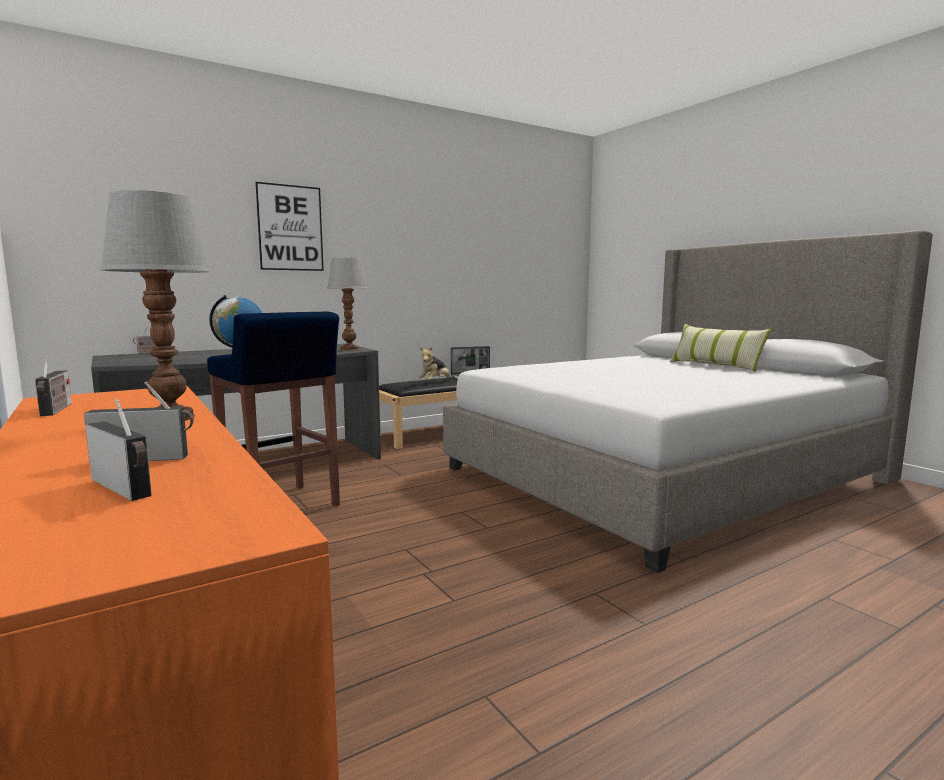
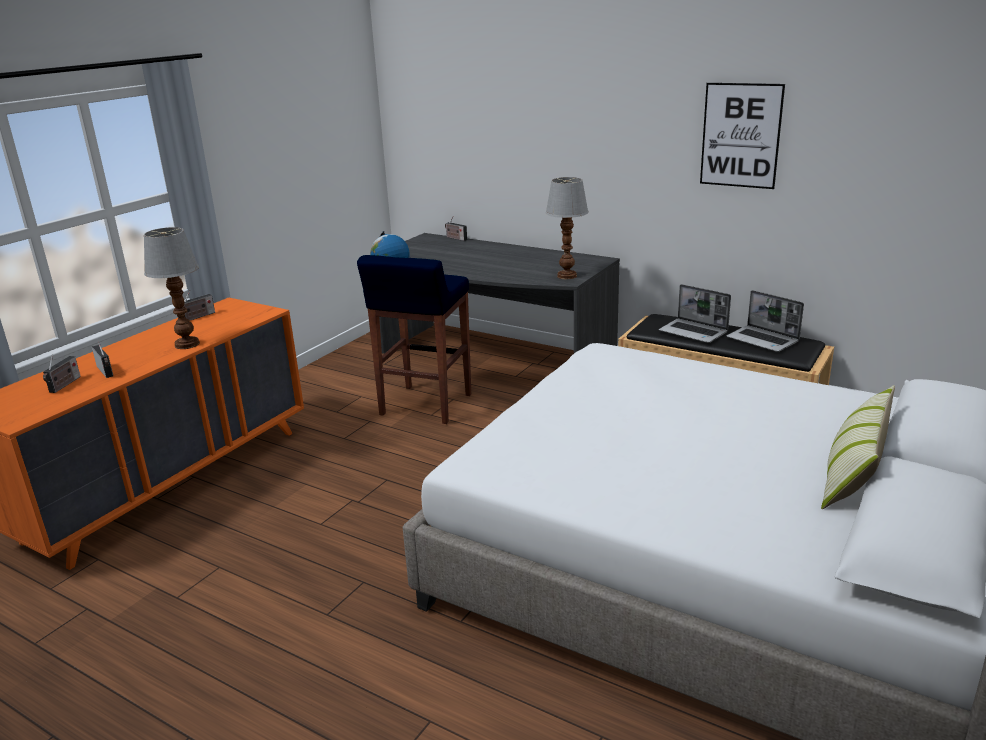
camera: 65 degrees right, 15 degrees up
(290, 228) = (575, 126): picture -> picture (740, 135)
(435, 382) = (694, 332): plush toy -> laptop

